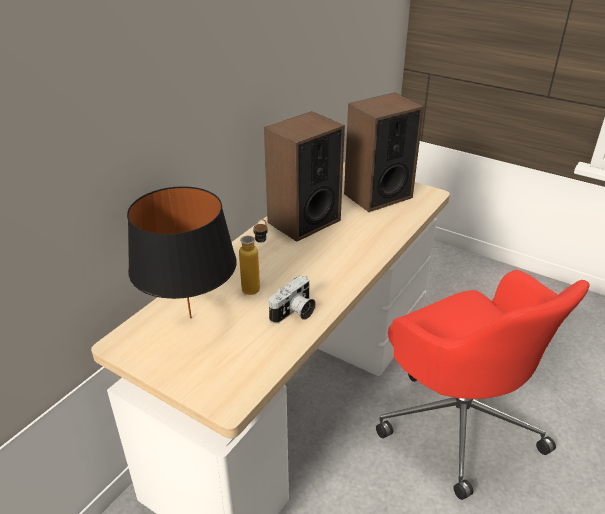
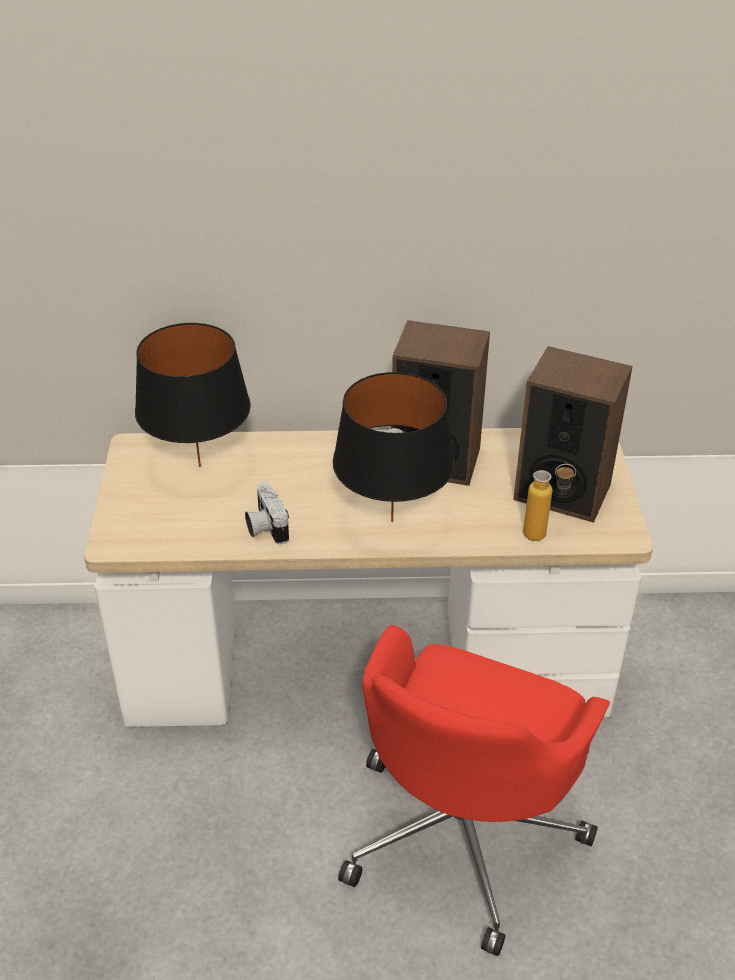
camera: 55 degrees right, 5 degrees up
(256, 286) = (284, 482): bottle -> bottle (544, 535)
(294, 313) = (265, 527): camera -> camera turned 60 degrees clockwise
(344, 259) = (391, 521): none -> black table lamp

